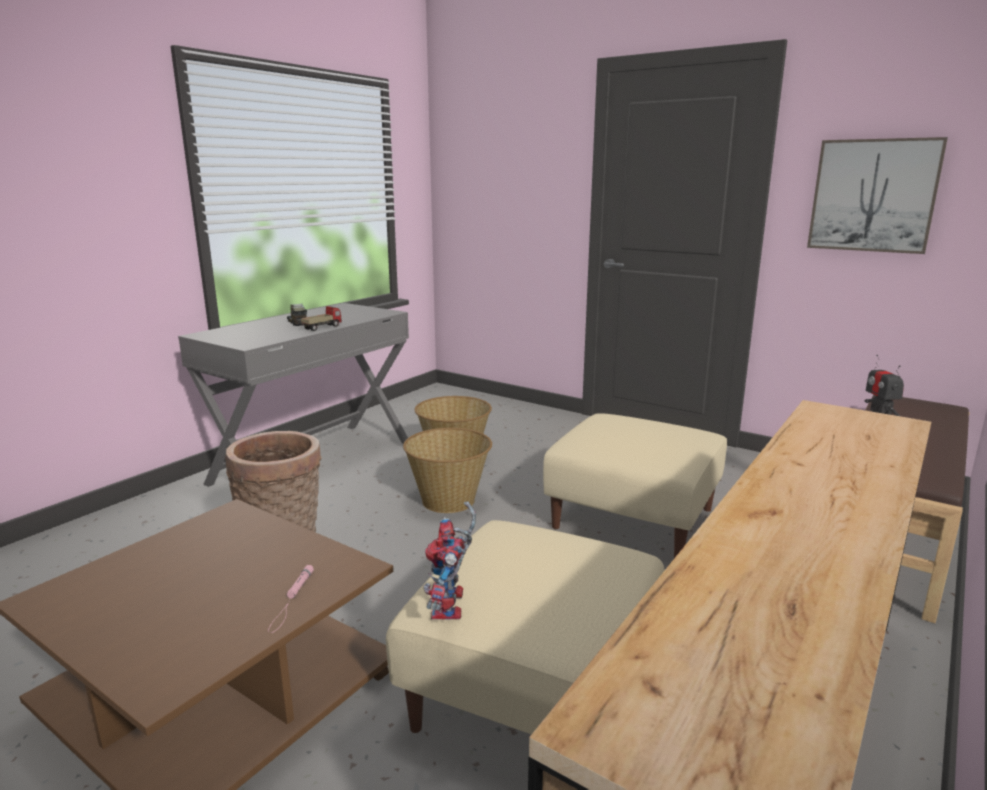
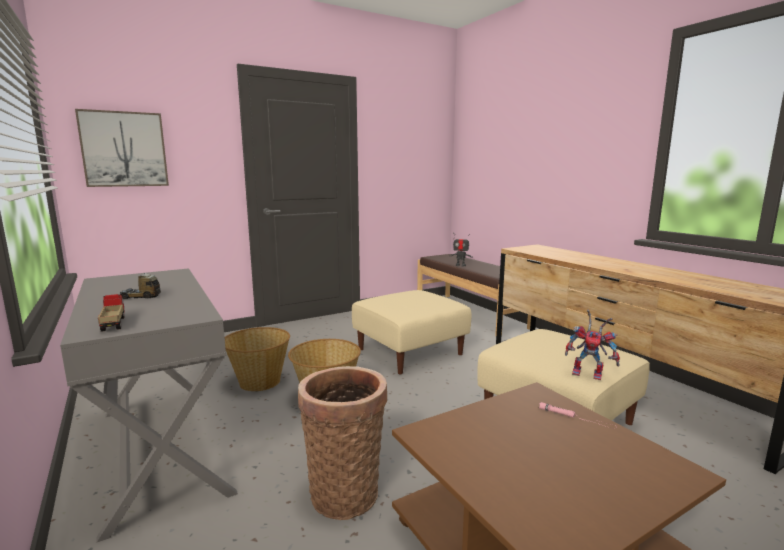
camera: 65 degrees left, 5 degrees down
(322, 327) = (186, 291): toy truck -> toy truck (113, 324)
(873, 195) = (402, 162): picture -> picture (124, 149)

